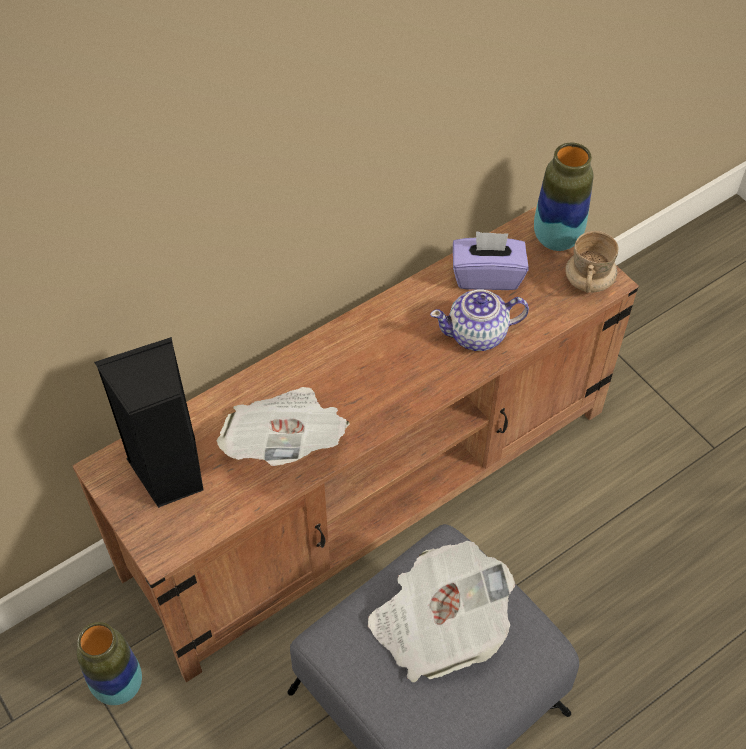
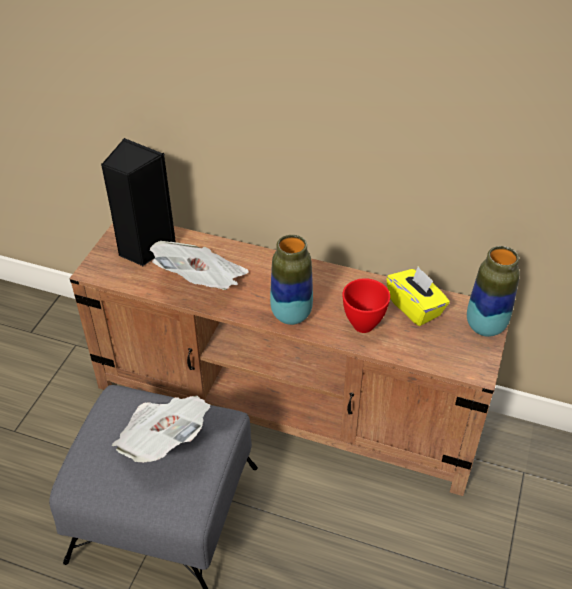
camera: 55 degrees right, 10 degrees down
(119, 685) = (77, 361): vase -> vase (291, 315)
(478, 334) = (363, 326): teapot -> red bowl
(487, 275) = (415, 307): purple tissue box -> yellow tissue box
(588, 282) = (466, 360): beige mug -> none

